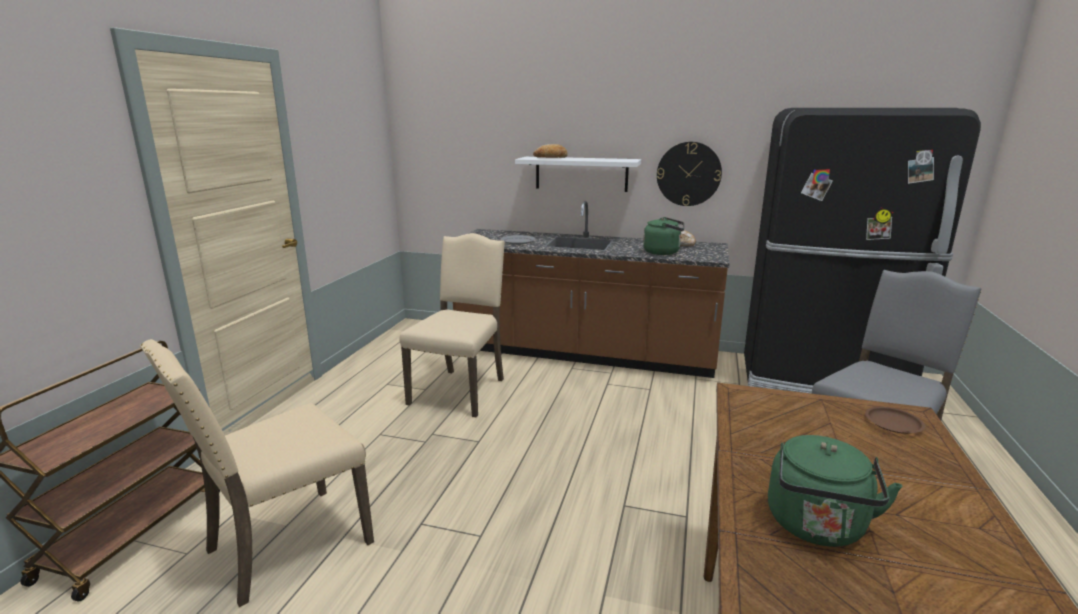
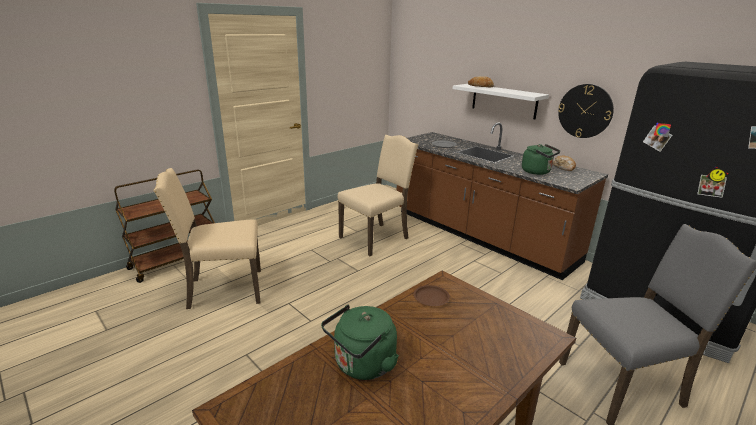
camera: 30 degrees right, 5 degrees up
(894, 424) = (522, 336): brown plate -> brown plate (431, 298)

